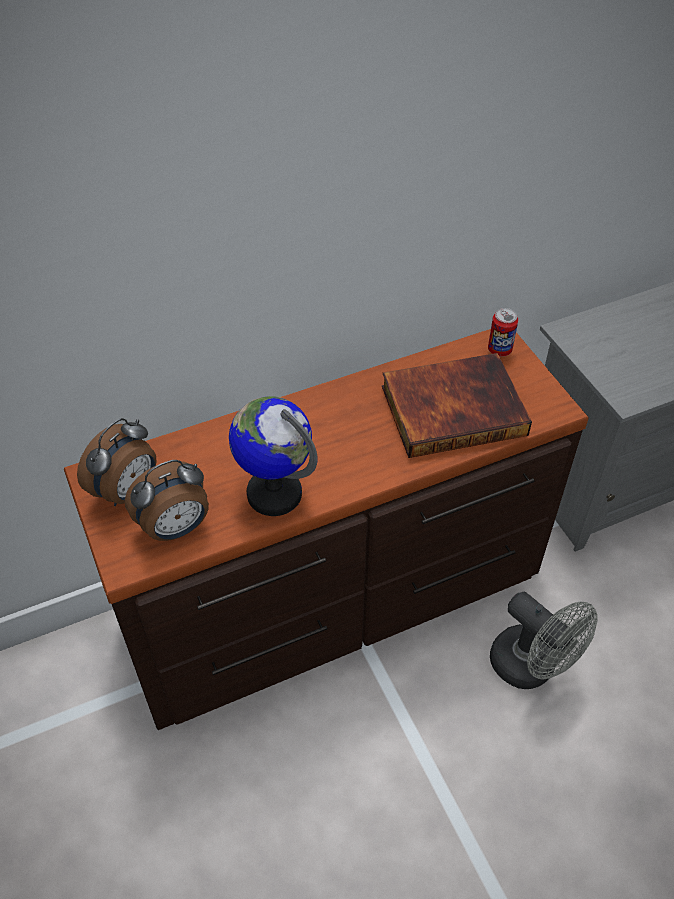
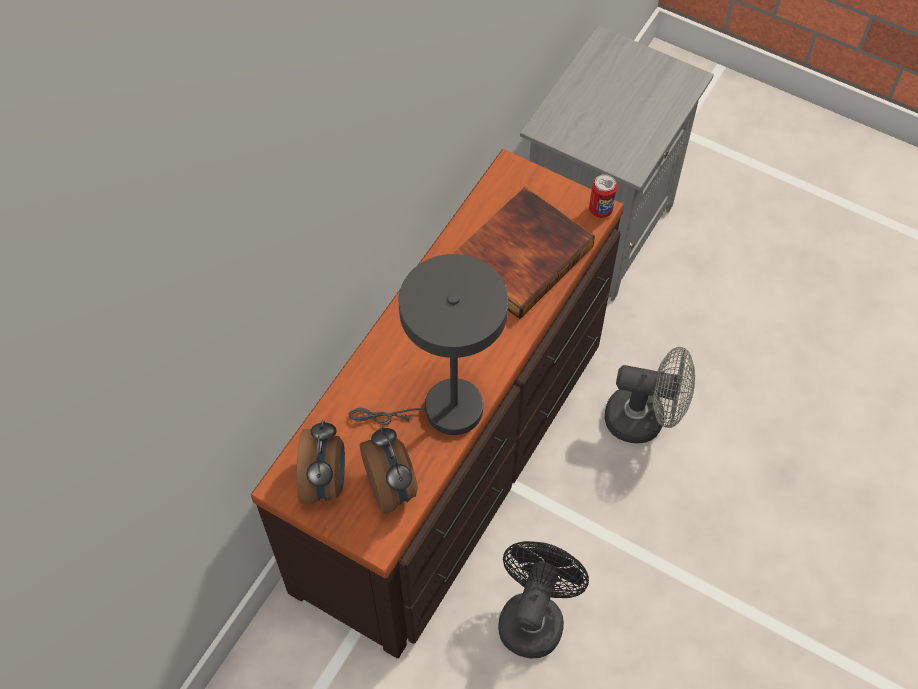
camera: 35 degrees left, 10 degrees up
(176, 528) = (392, 487): alarm clock -> alarm clock turned 45 degrees counterclockwise
(274, 493) = (442, 411): globe -> grey table lamp
(298, 773) = (534, 615): none -> black fan
(499, 350) = (515, 179): can -> can (600, 210)

